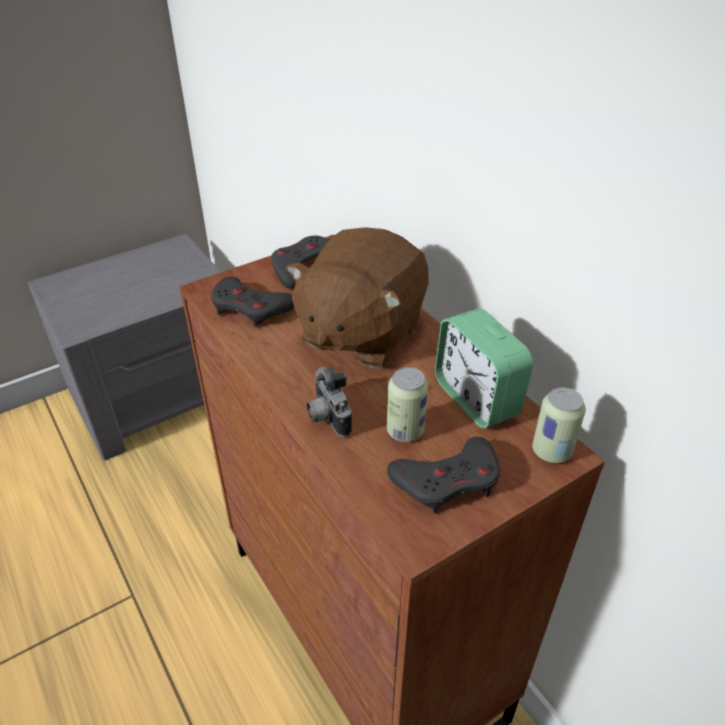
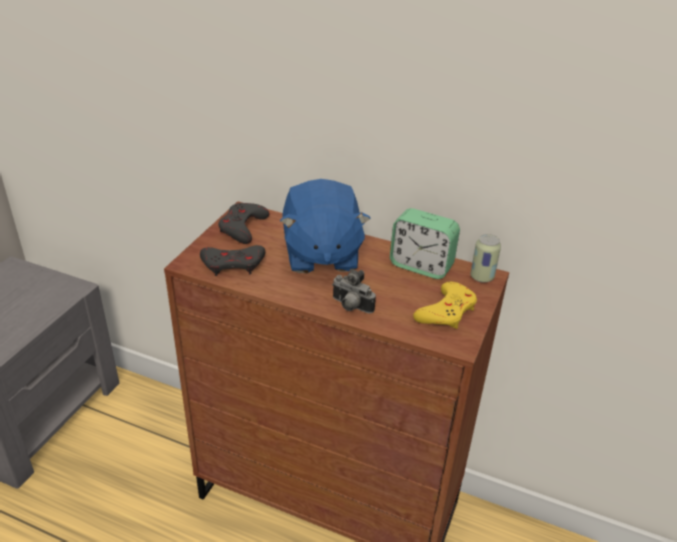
camera: 35 degrees left, 5 degrees down
(360, 333) = (320, 254): brown plush toy -> blue plush toy
(405, 431) = (401, 296): can -> none
(447, 480) = (446, 311): grey game controller -> yellow game controller

